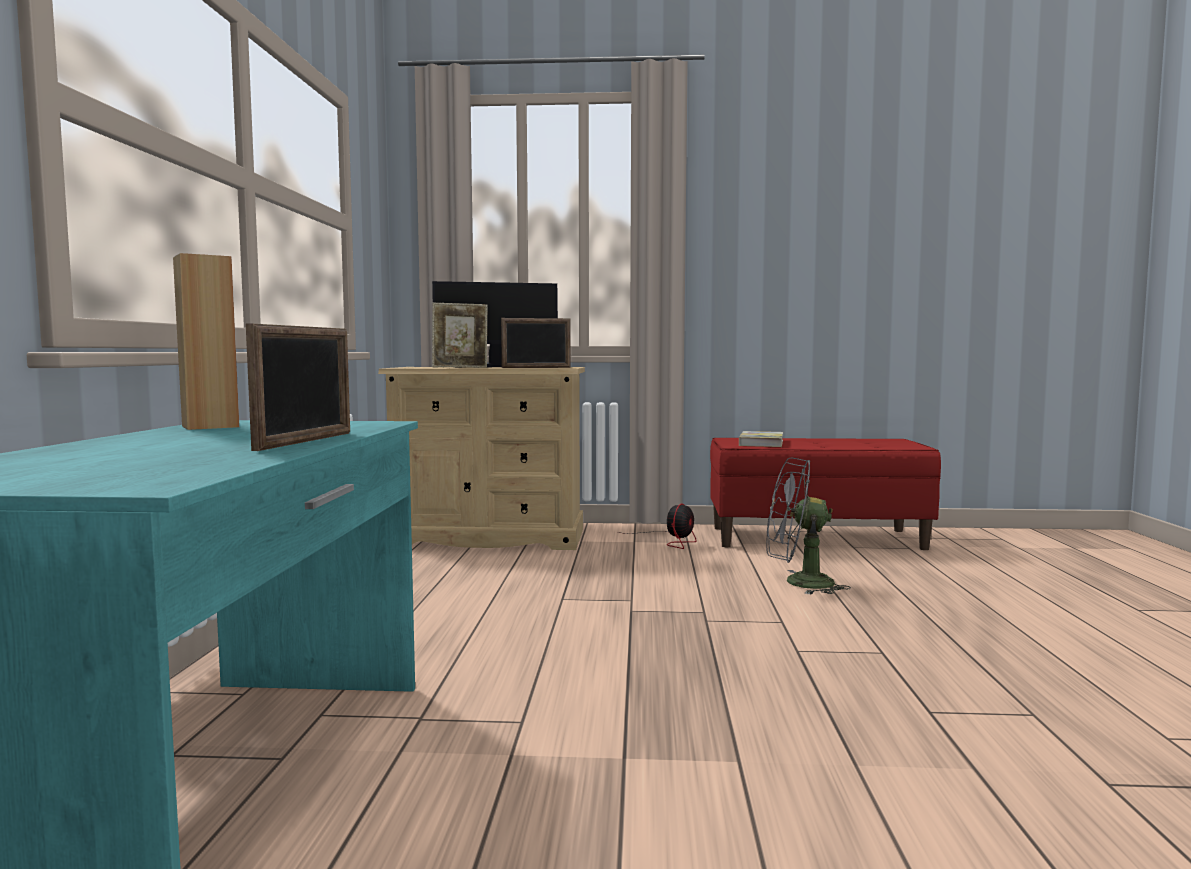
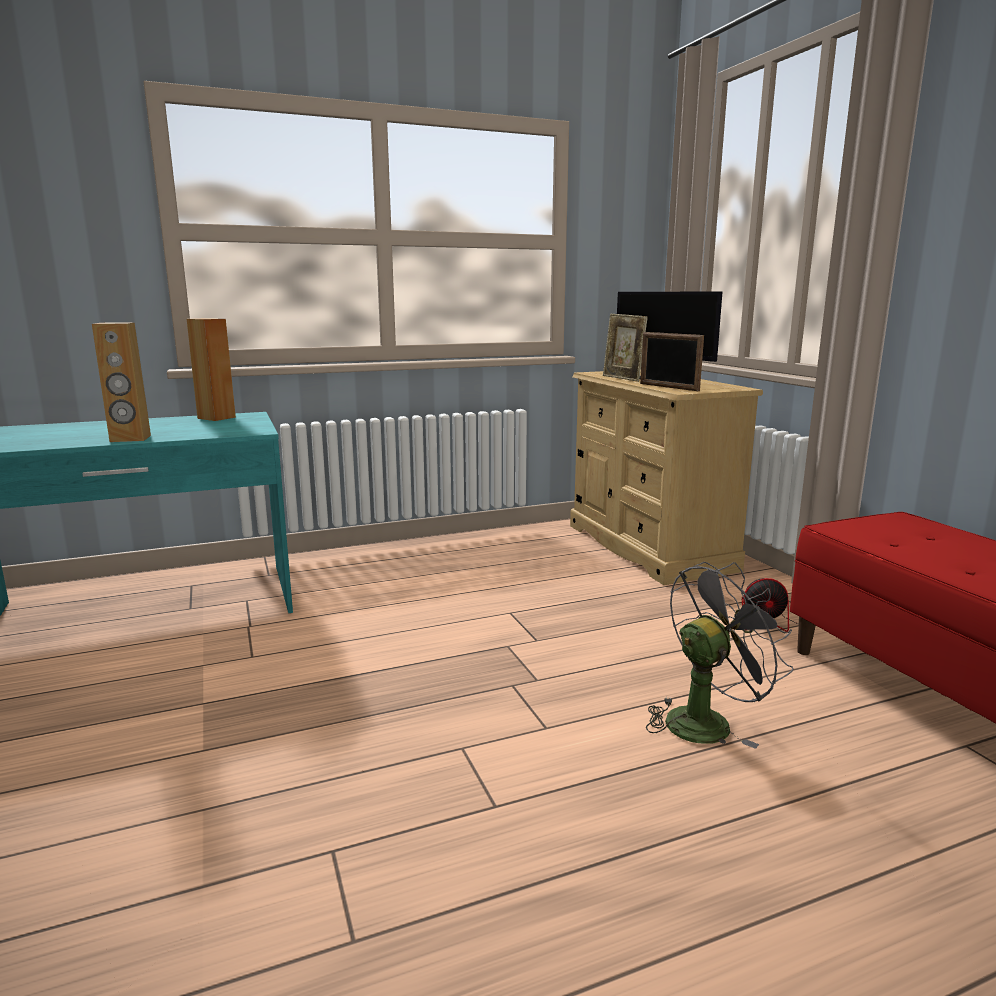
camera: 65 degrees right, 10 degrees up
(306, 441) = (130, 438): picture frame -> brown speaker
(761, 442) = (901, 536): book -> none
(798, 583) = (706, 720): grey fan -> grey fan turned 75 degrees clockwise

